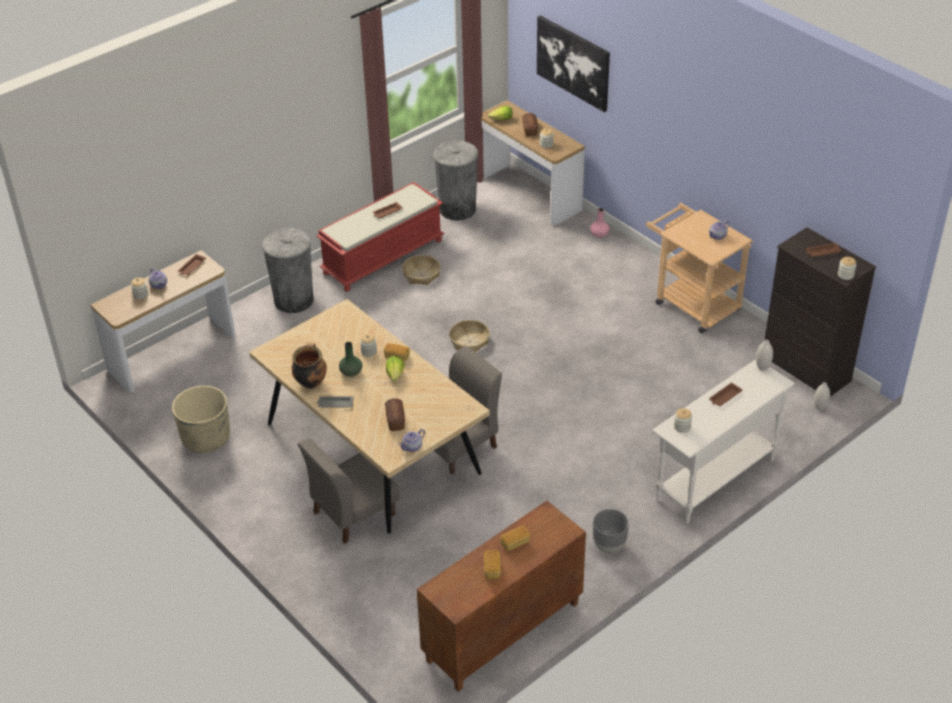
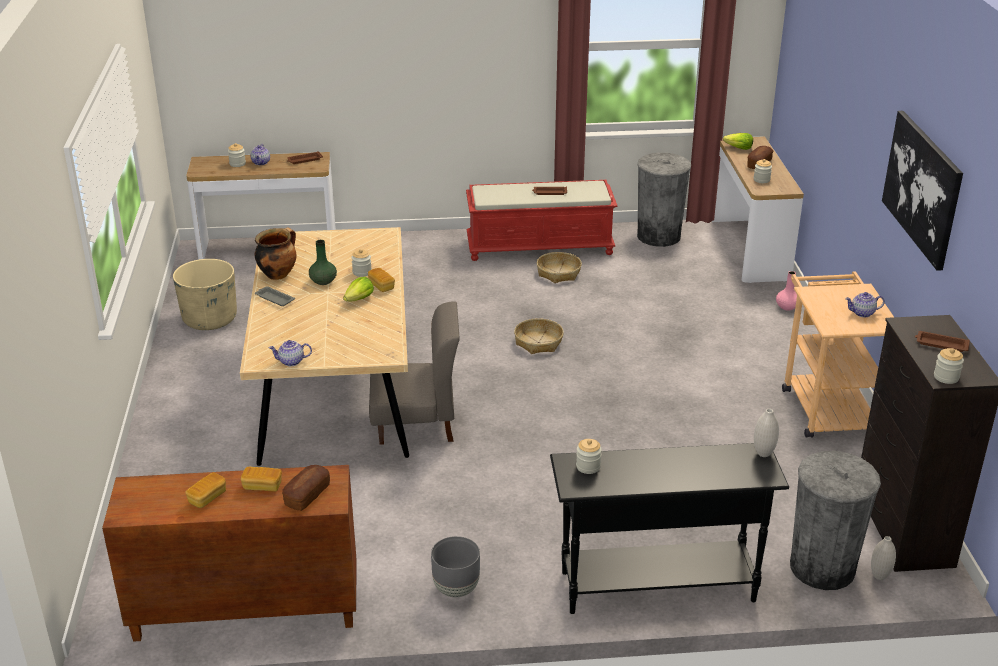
camera: 35 degrees right, 10 degrees down
(293, 300) = (417, 249): grey trash can -> grey trash can (822, 567)
(353, 513) = (249, 433): grey chair -> none
(395, 419) = (308, 333): bread -> bread (307, 495)
(573, 62) = (813, 83): picture -> picture (922, 188)
(715, 479) = (656, 586): white console table -> black console table
(724, 397) = (678, 461): brown tray -> none

